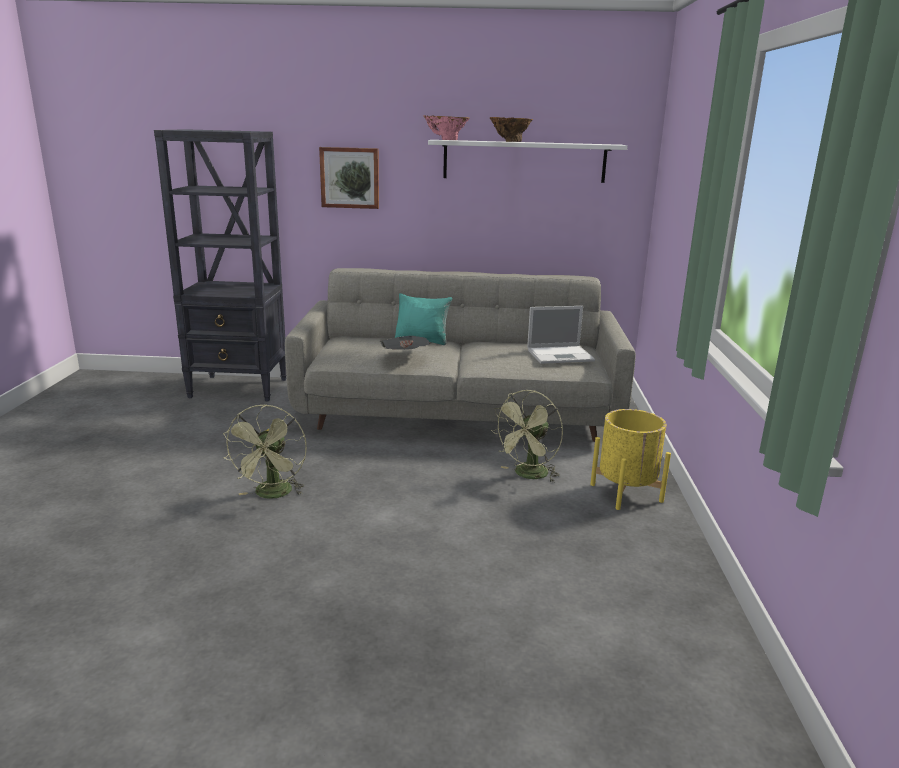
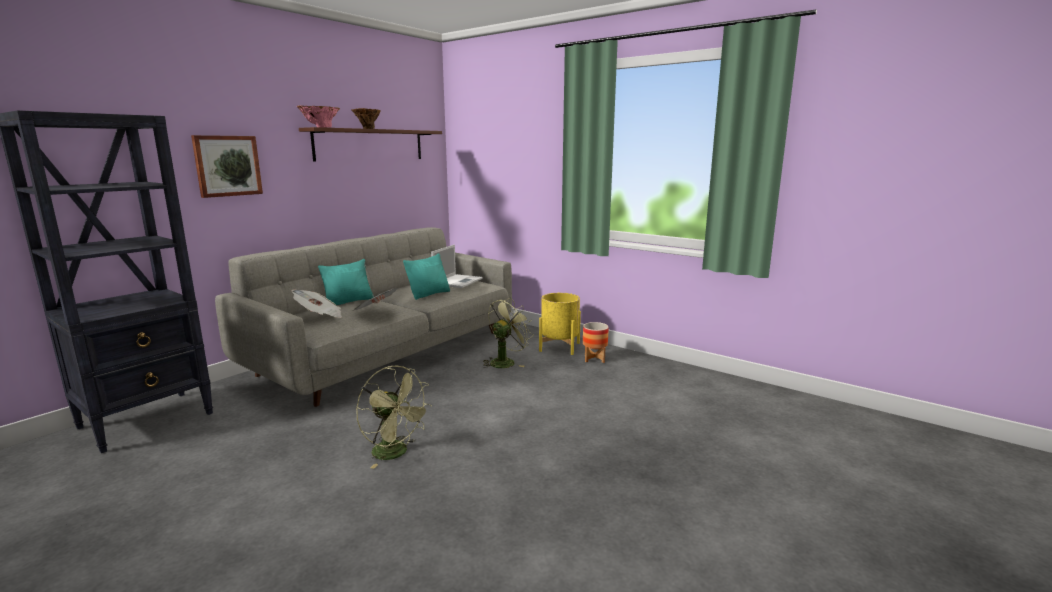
camera: 55 degrees left, 5 degrees down
(362, 344) = (319, 316): none -> newspaper
(497, 358) = (429, 294): none -> turquoise pillow
(524, 161) = (370, 145): white shelf -> brown shelf
(528, 475) = (505, 362): green fan -> green fan turned 120 degrees counterclockwise
(629, 529) = (594, 359): none -> planter

